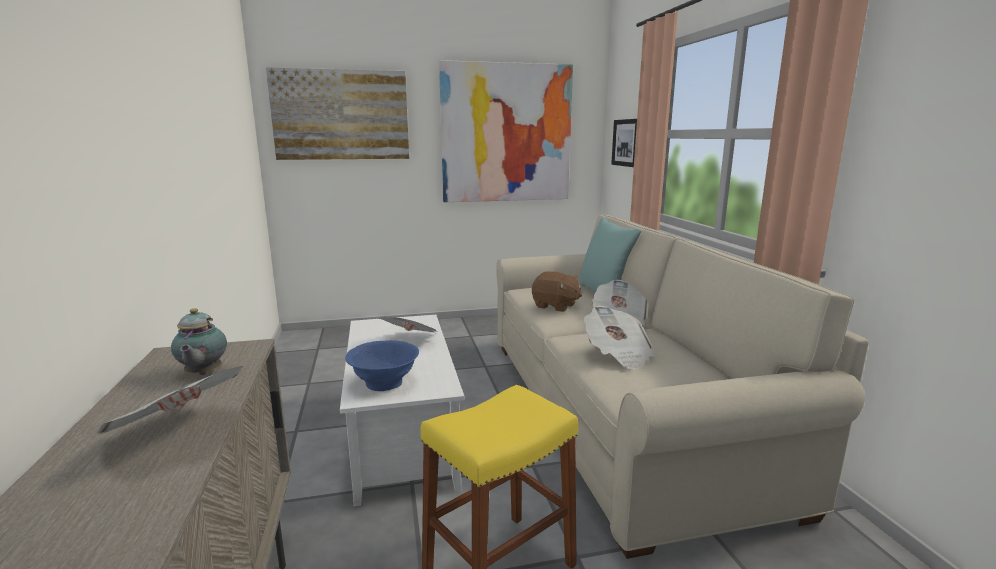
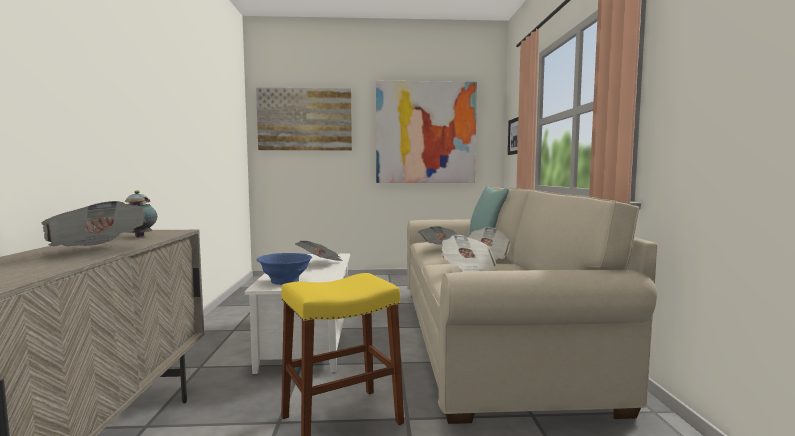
camera: 10 degrees right, 10 degrees down
(555, 306) = (440, 248): brown plush toy -> newspaper

